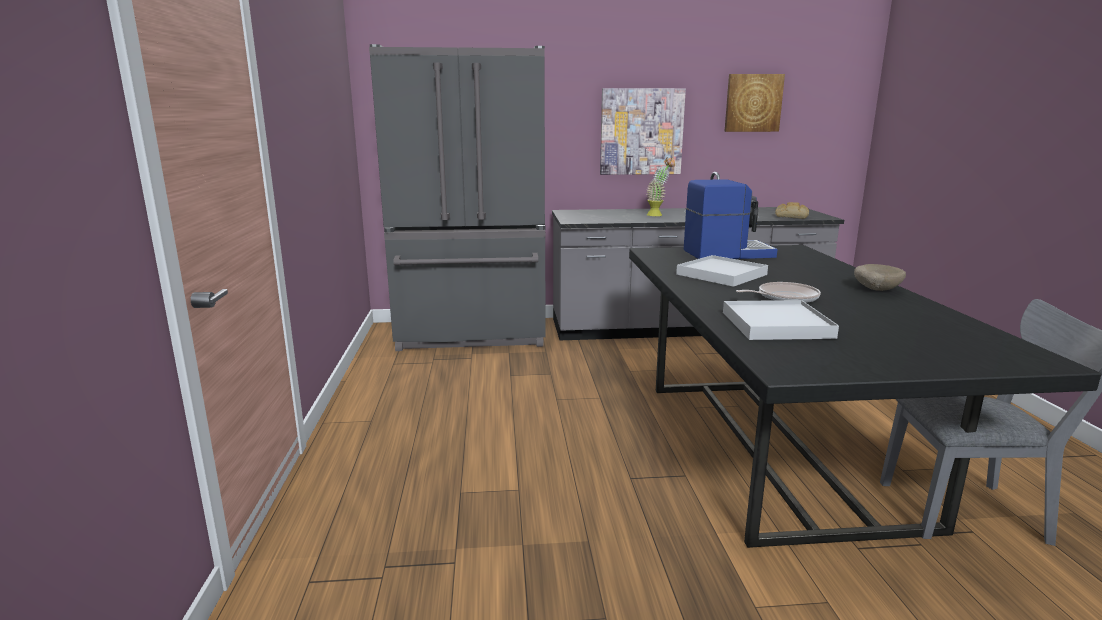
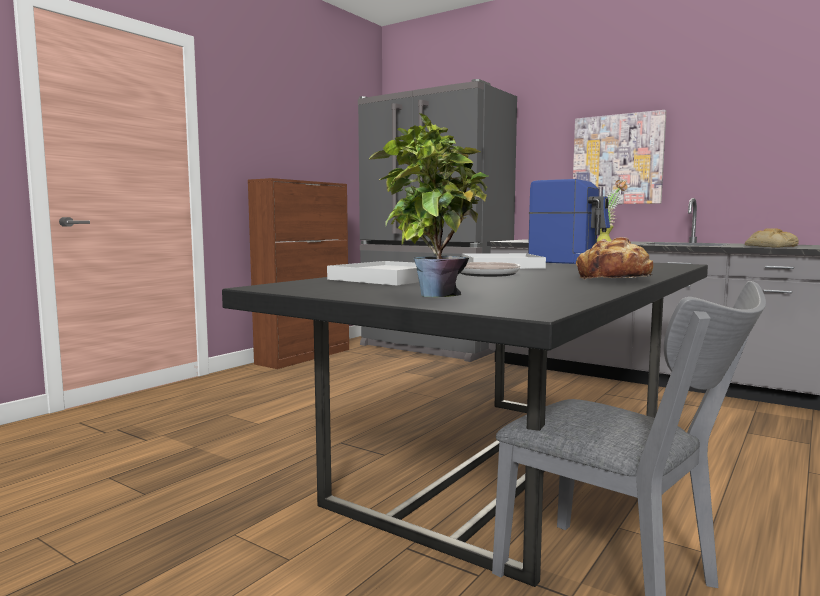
camera: 40 degrees right, 10 degrees down
(367, 384) = (304, 356): none -> brown cabinet
(753, 103) = (757, 118): picture -> none
(875, 289) = (614, 279): beige bowl -> bread
(923, 351) = (431, 295): none -> potted plant

